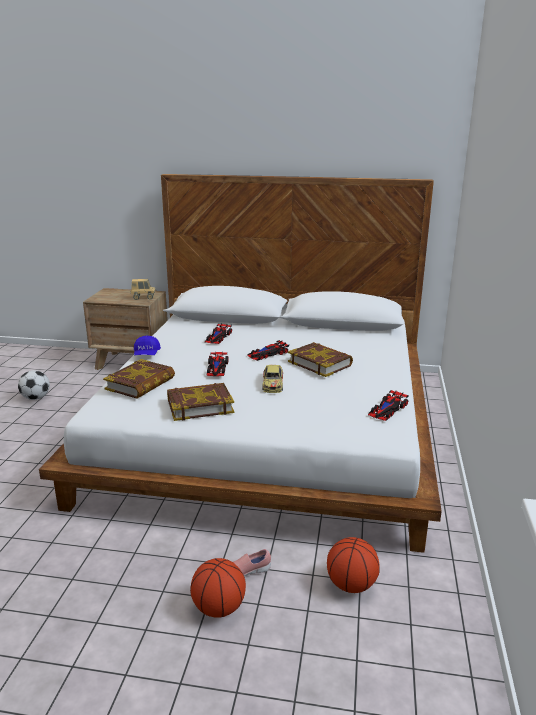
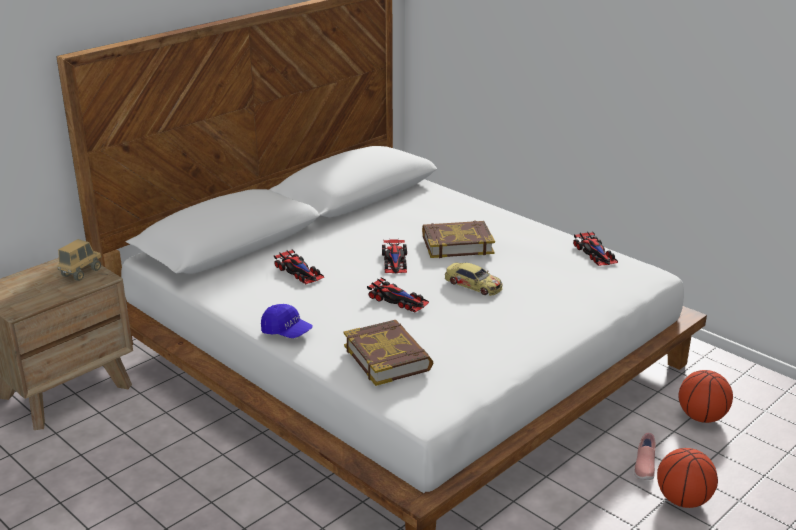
camera: 55 degrees left, 5 degrees up
(36, 398) = (59, 513): football -> none
(200, 406) = (484, 340): book -> none

